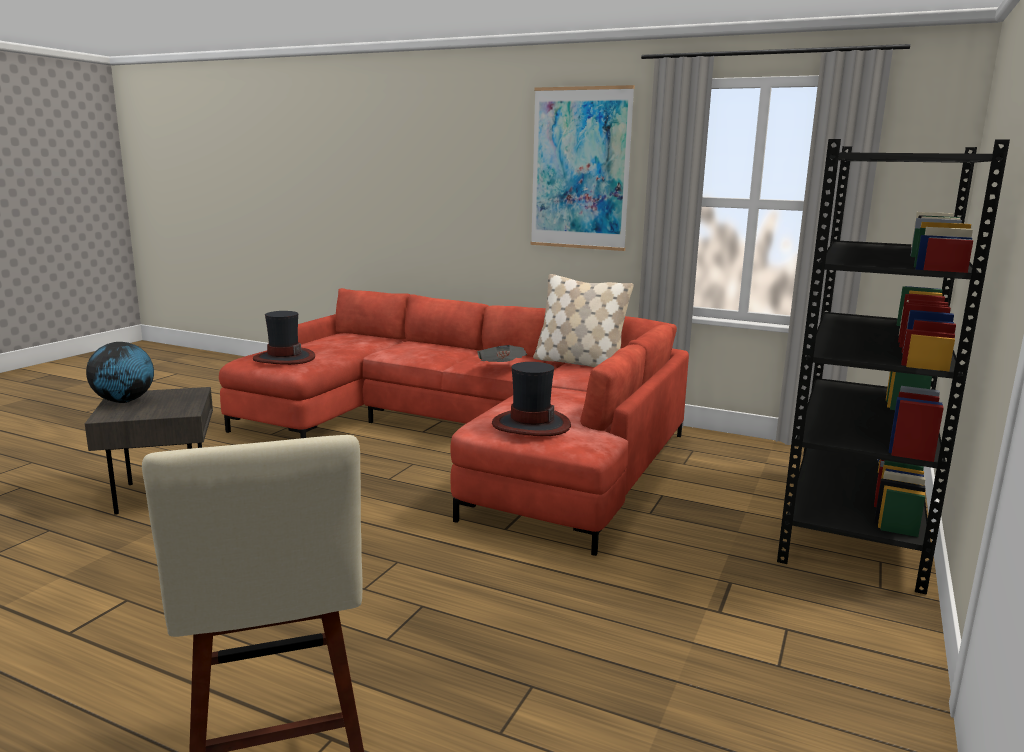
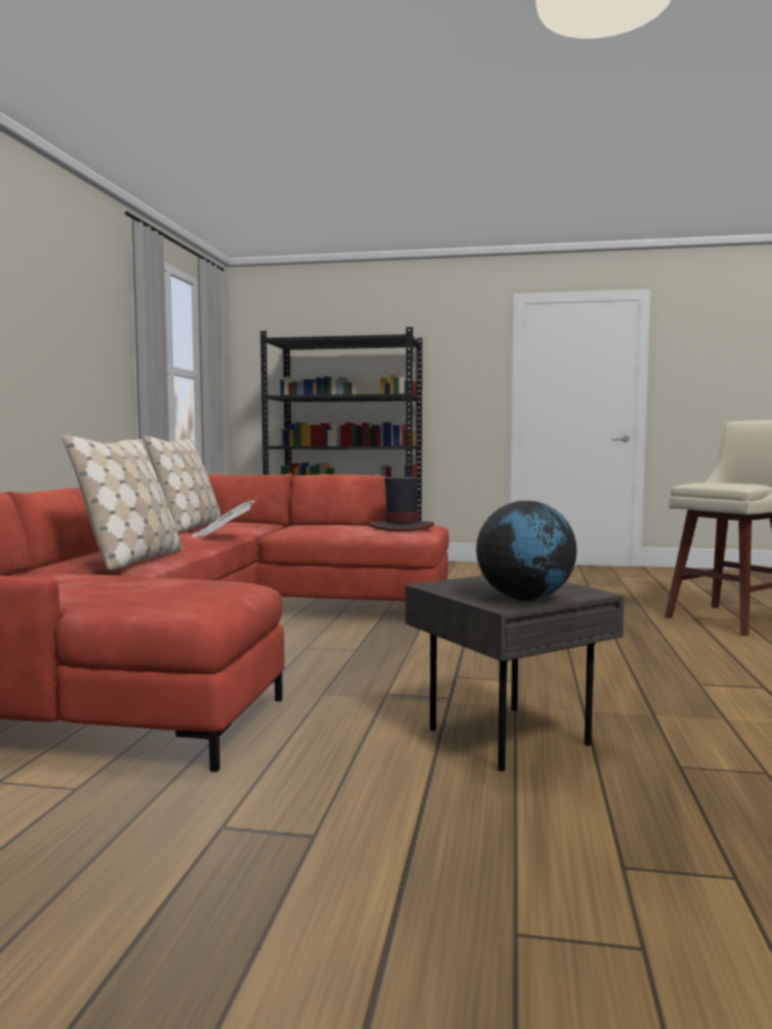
camera: 105 degrees left, 10 degrees down
(284, 358) = (186, 592): hat -> none
(403, 351) = (132, 560): none -> beige pillow
(580, 169) = (74, 317): picture -> none

